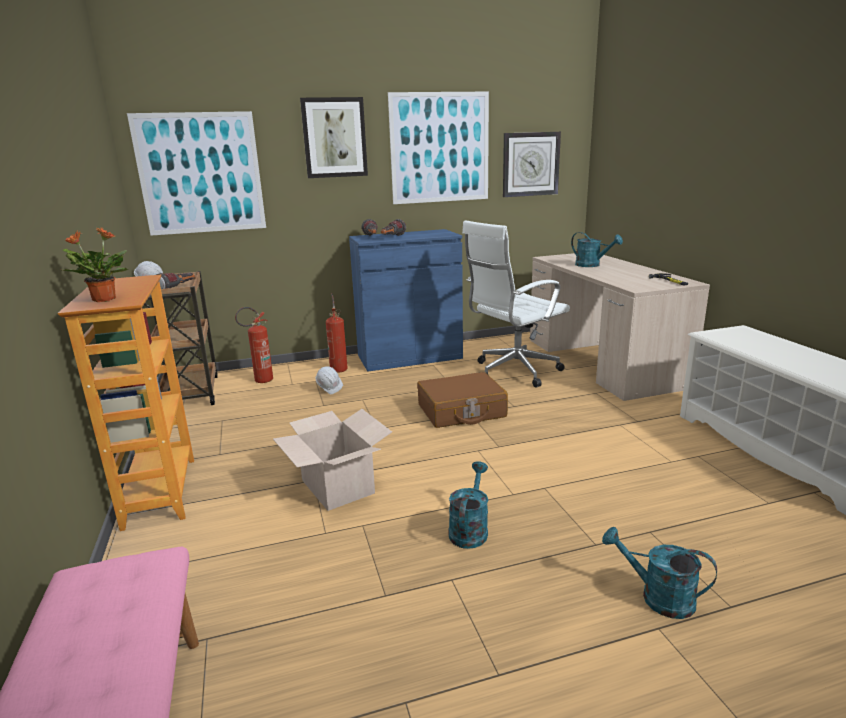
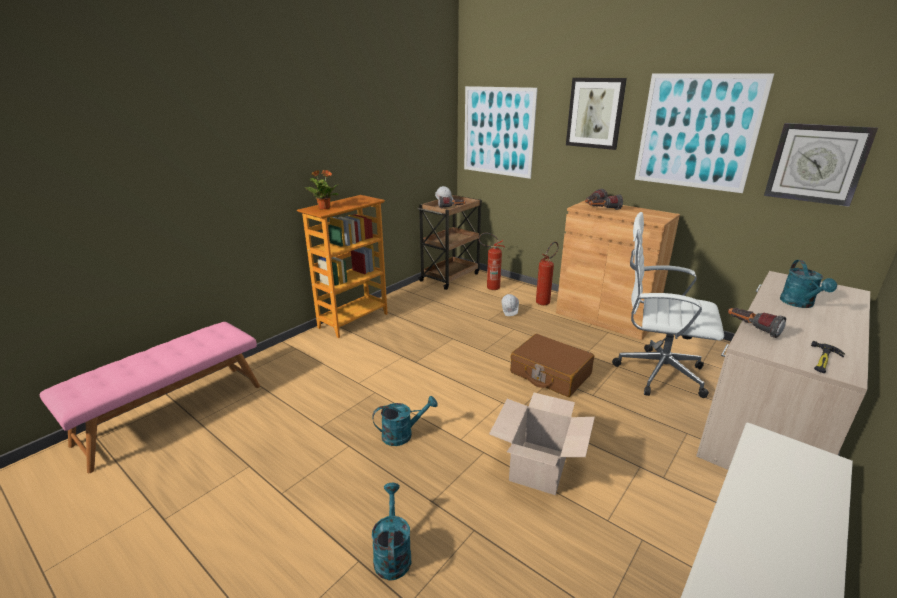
camera: 55 degrees right, 5 degrees up
(338, 486) = (404, 367): cardboard box -> cardboard box (539, 467)
(409, 357) = (605, 317): blue cabinet -> brown cabinet
(614, 282) = (752, 329): none -> flashlight

